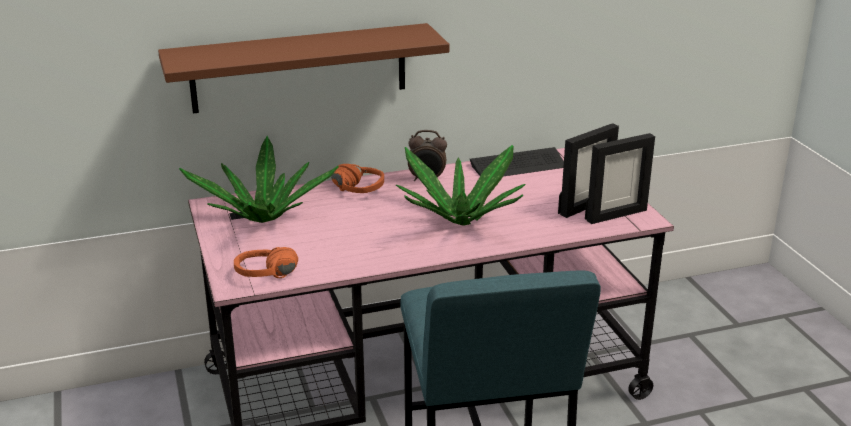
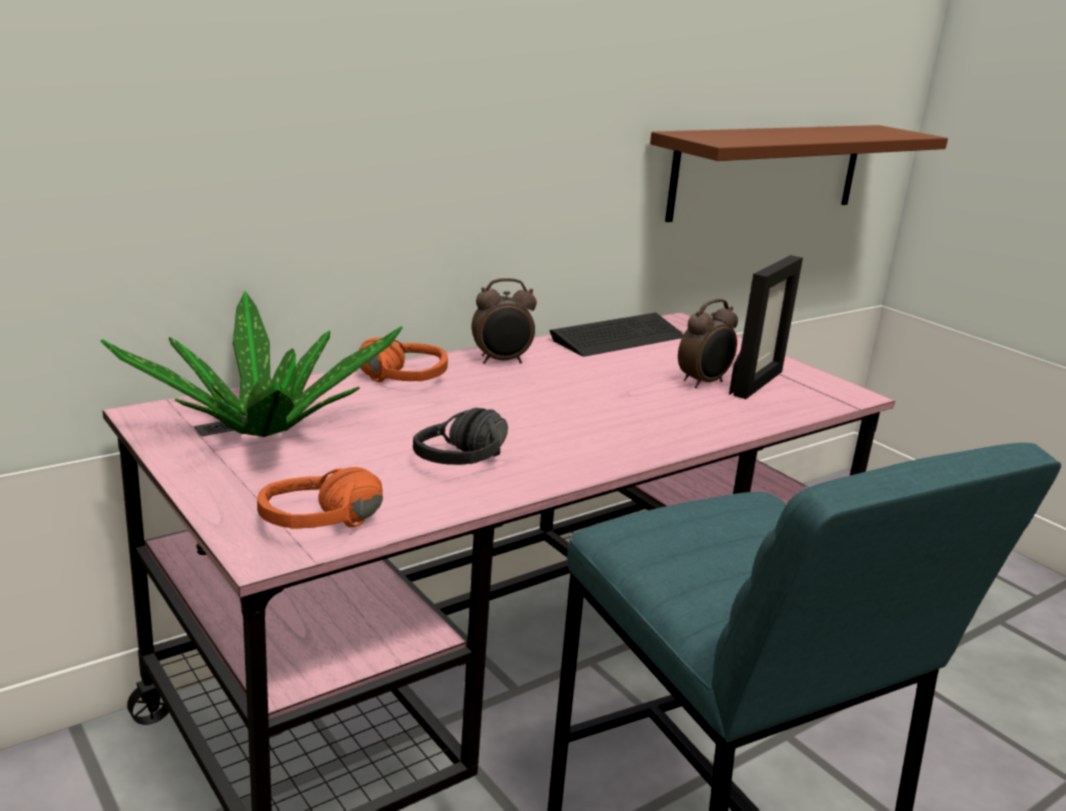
camera: 20 degrees left, 5 degrees down
(299, 68) = (303, 170): brown shelf -> brown shelf (768, 170)
(365, 249) = (476, 464): none -> black headphones
(460, 220) = (596, 411): potted plant -> none
(548, 204) = (704, 383): none -> alarm clock
(616, 214) = (807, 391): picture frame -> none

